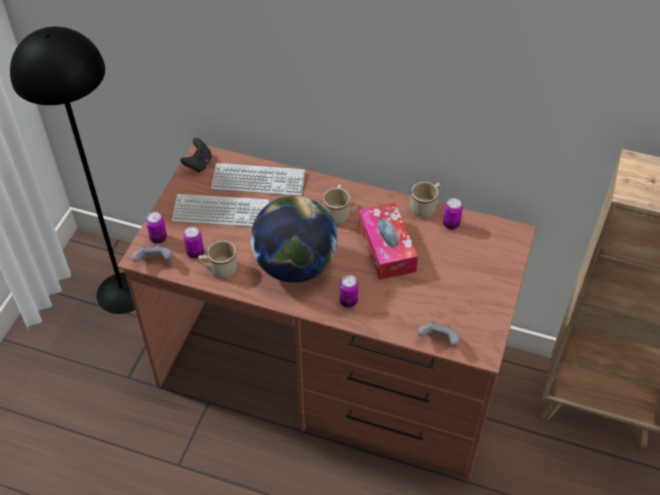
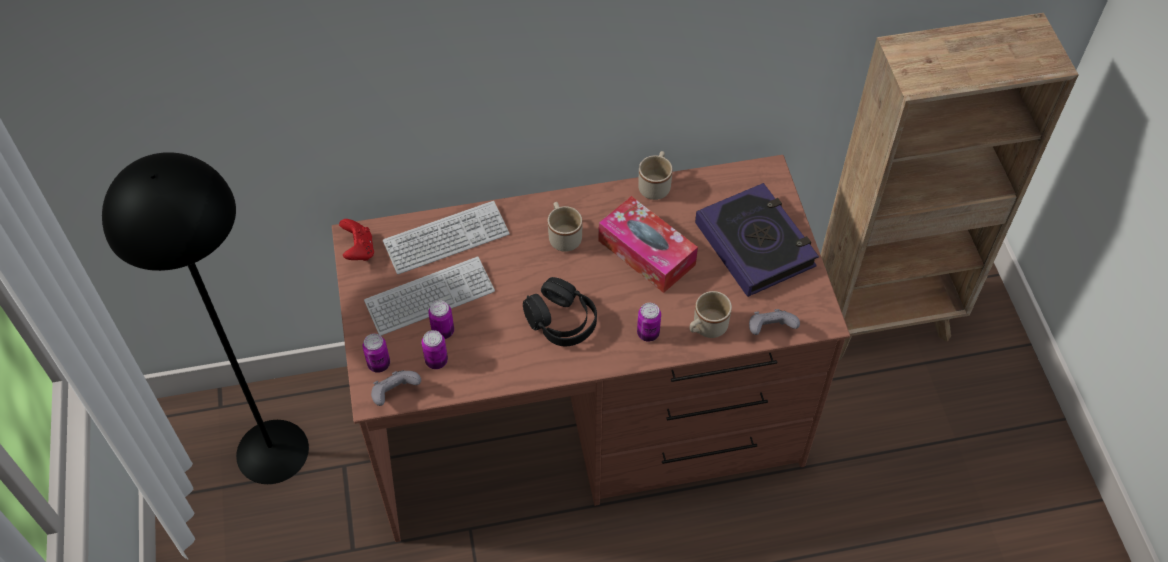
camera: 30 degrees left, 5 degrees up
(198, 164) = (359, 250): black game controller -> red game controller
(219, 269) = (478, 366): beige mug -> beige mug (706, 328)
(295, 266) = (561, 321): globe -> black headphones
(451, 224) = (695, 193): can -> can (443, 331)
(470, 277) = (755, 244): none -> book

